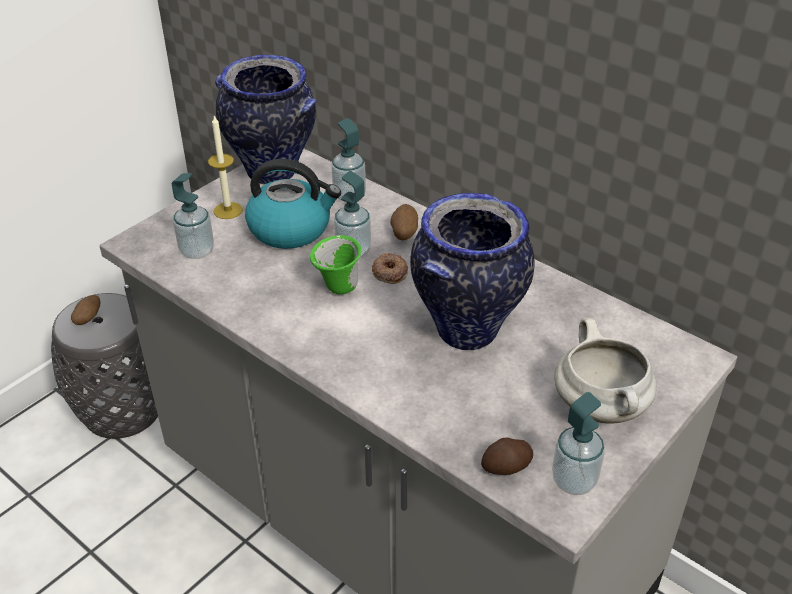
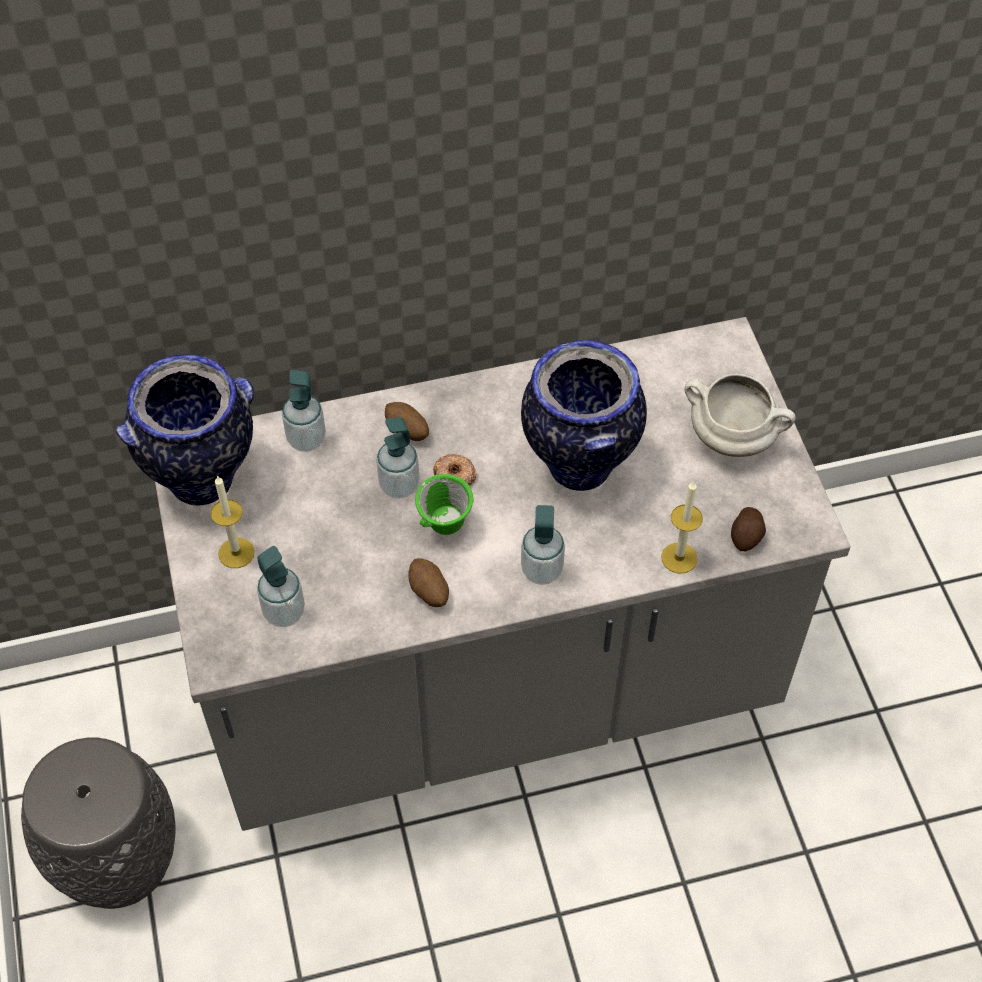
camera: 55 degrees left, 15 degrees up
(88, 318) = (72, 800): potato -> potato (428, 592)
(291, 229) = (318, 515): kettle -> none
(438, 432) = (679, 558): none -> candle
(574, 481) = (789, 503): soap dispenser -> soap dispenser (541, 570)

